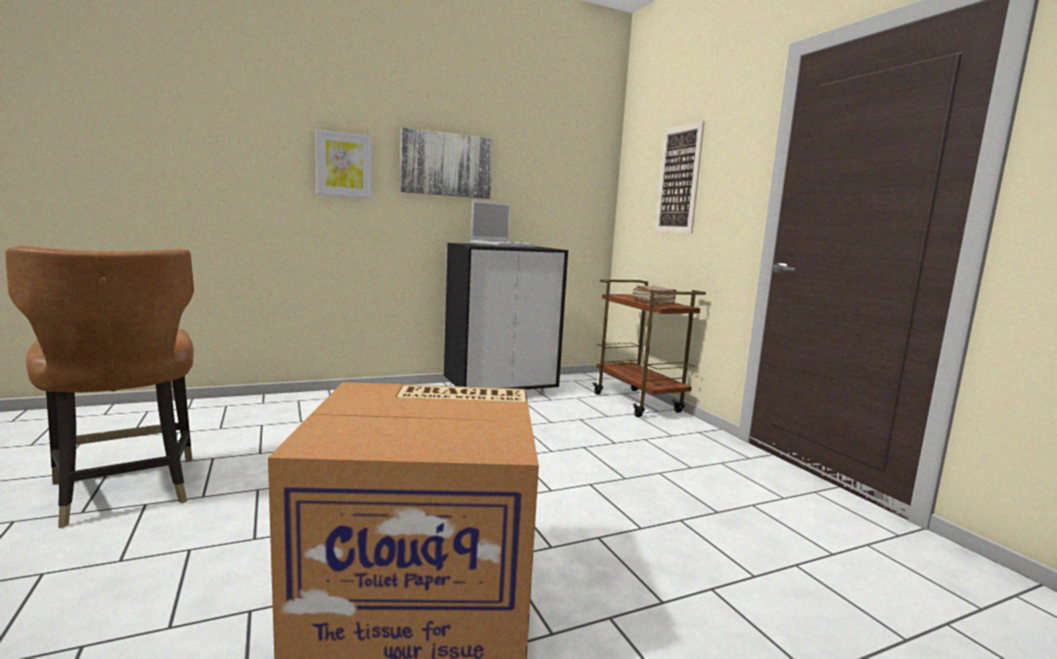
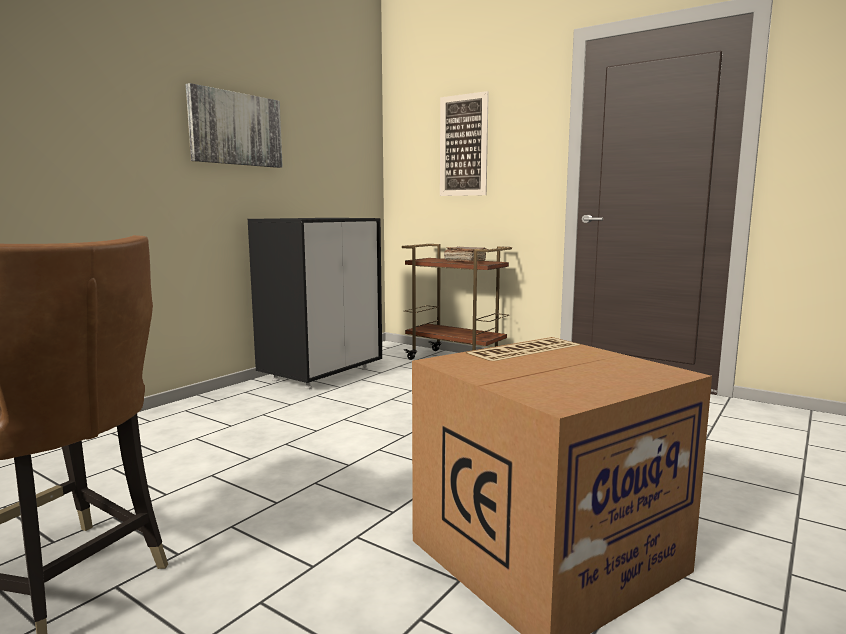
camera: 30 degrees left, 0 degrees up
(344, 165) = (125, 127): picture -> none
(502, 245) = (312, 218): laptop -> none

